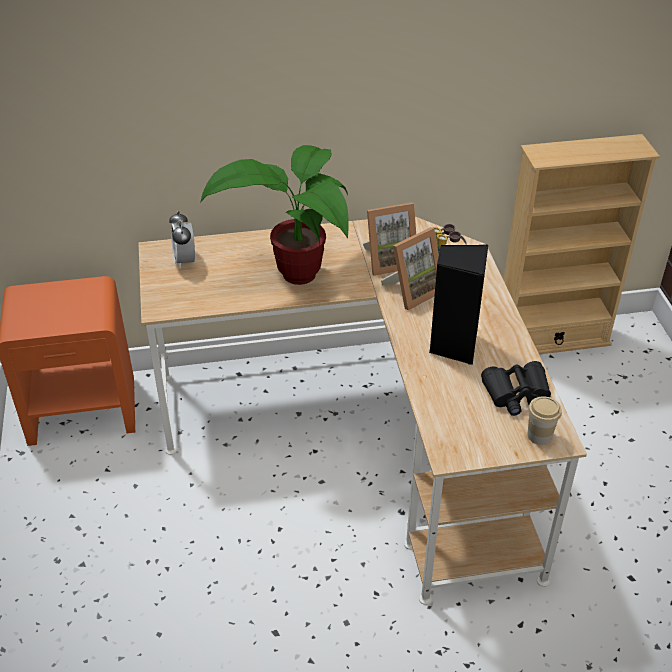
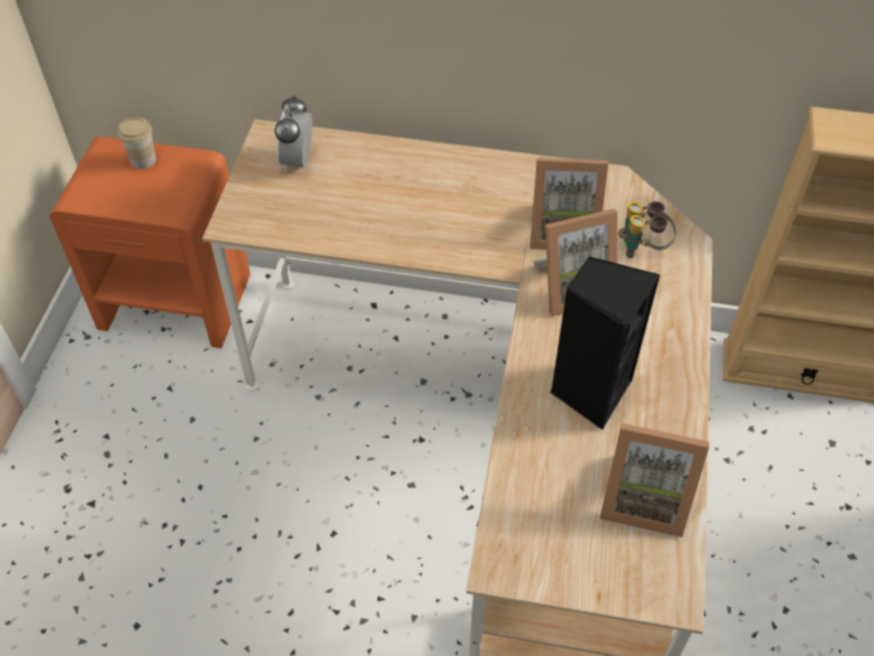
camera: 20 degrees right, 10 degrees up
(293, 276) = (422, 221): potted plant -> none
(516, 395) = (644, 499): black binoculars -> picture frame
(539, 435) = (646, 577): cup -> cup (143, 160)

